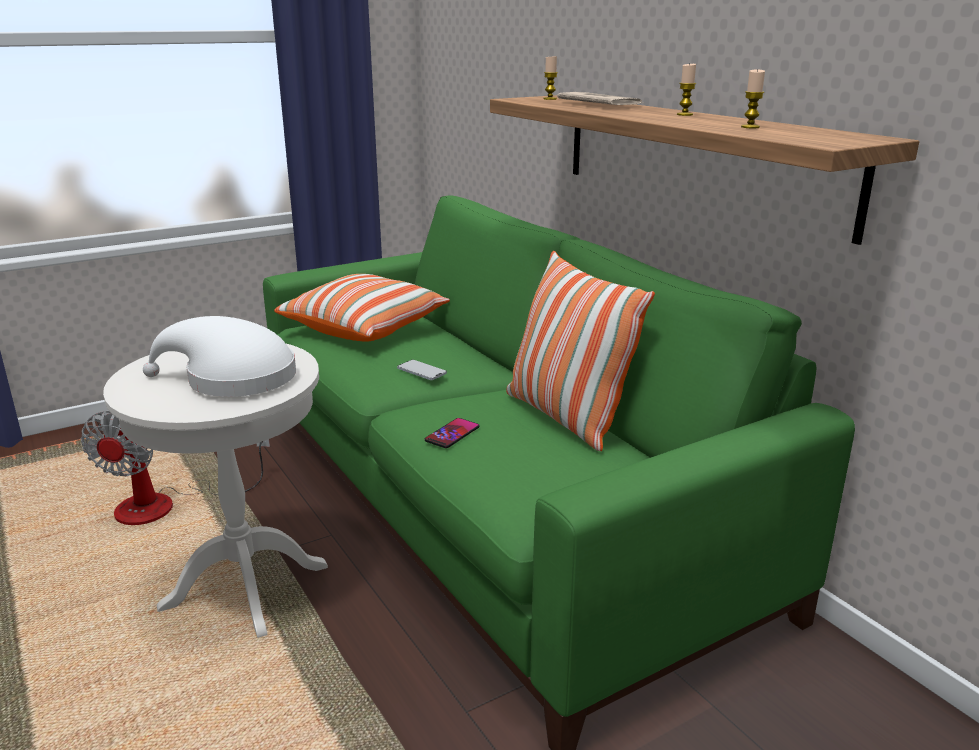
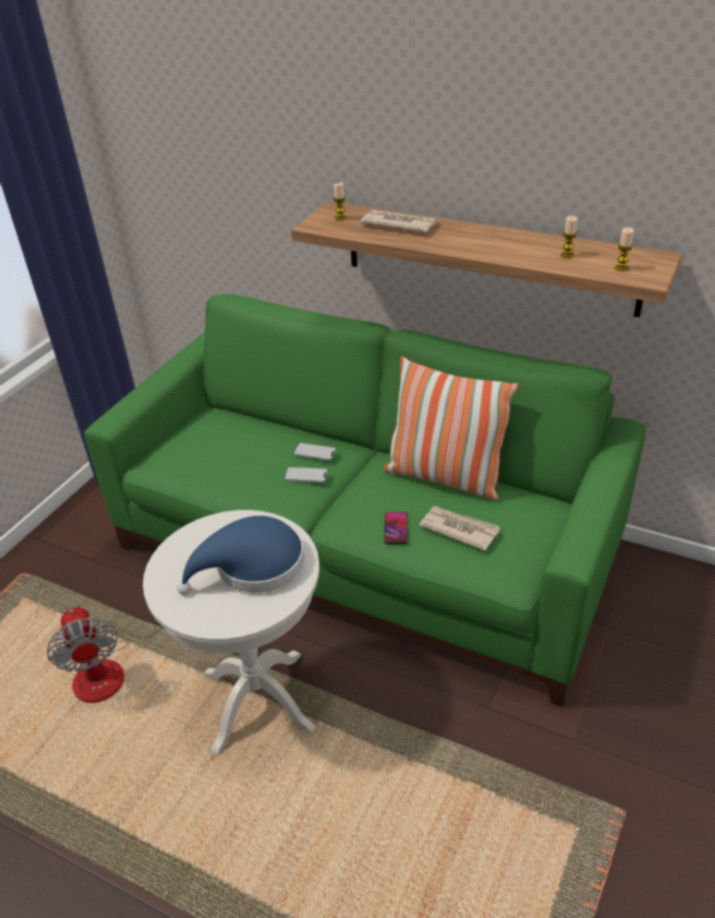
camera: 30 degrees left, 15 degrees up
(233, 379) = (253, 566): white hat -> blue hat
(366, 328) = (206, 445): pillow -> none
(455, 360) = (314, 452): none -> phone
(520, 457) = (459, 529): none -> newspaper
(684, 114) = (491, 236): candle -> candle (621, 268)

